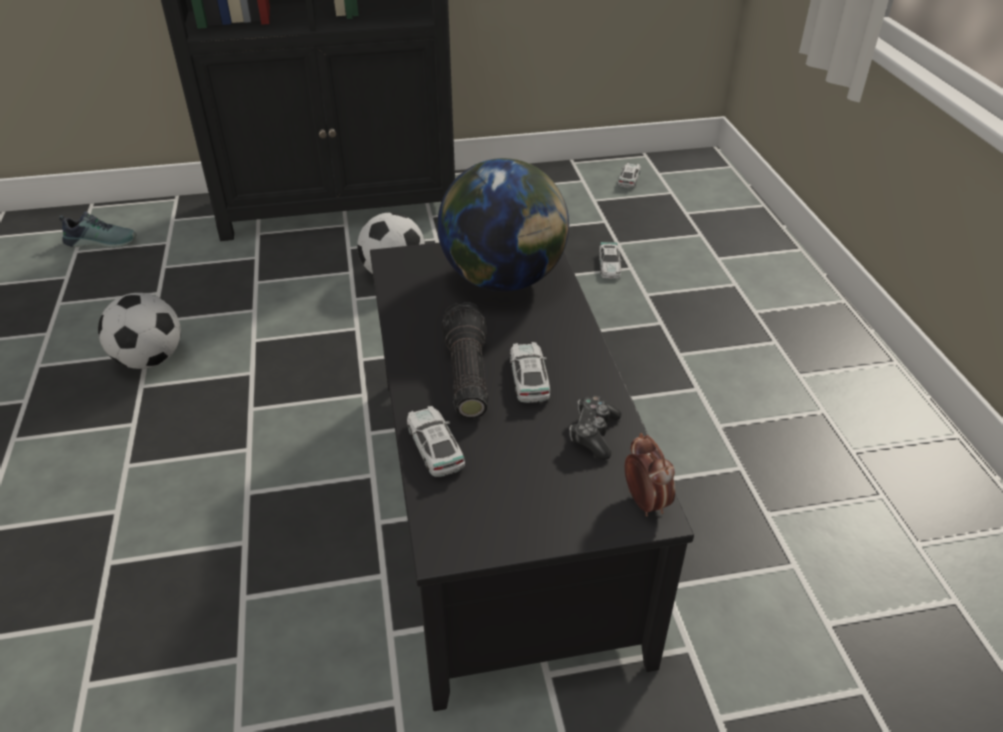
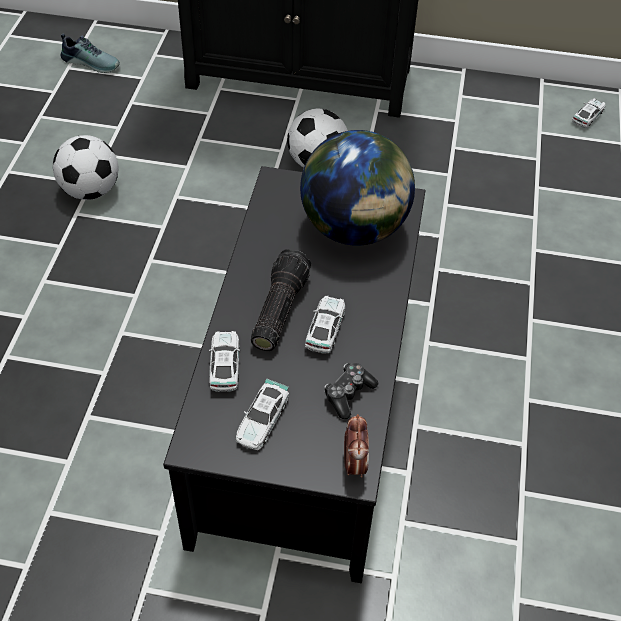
camera: 20 degrees right, 10 degrees up
(609, 265) = (516, 209): toy car -> toy car (262, 420)

